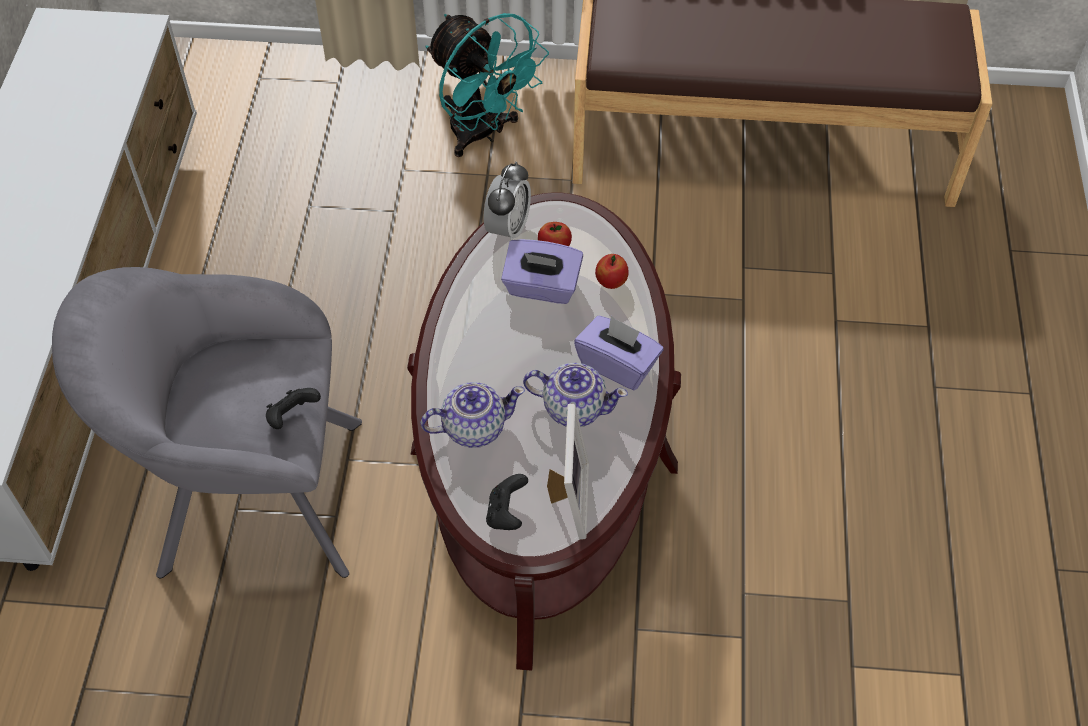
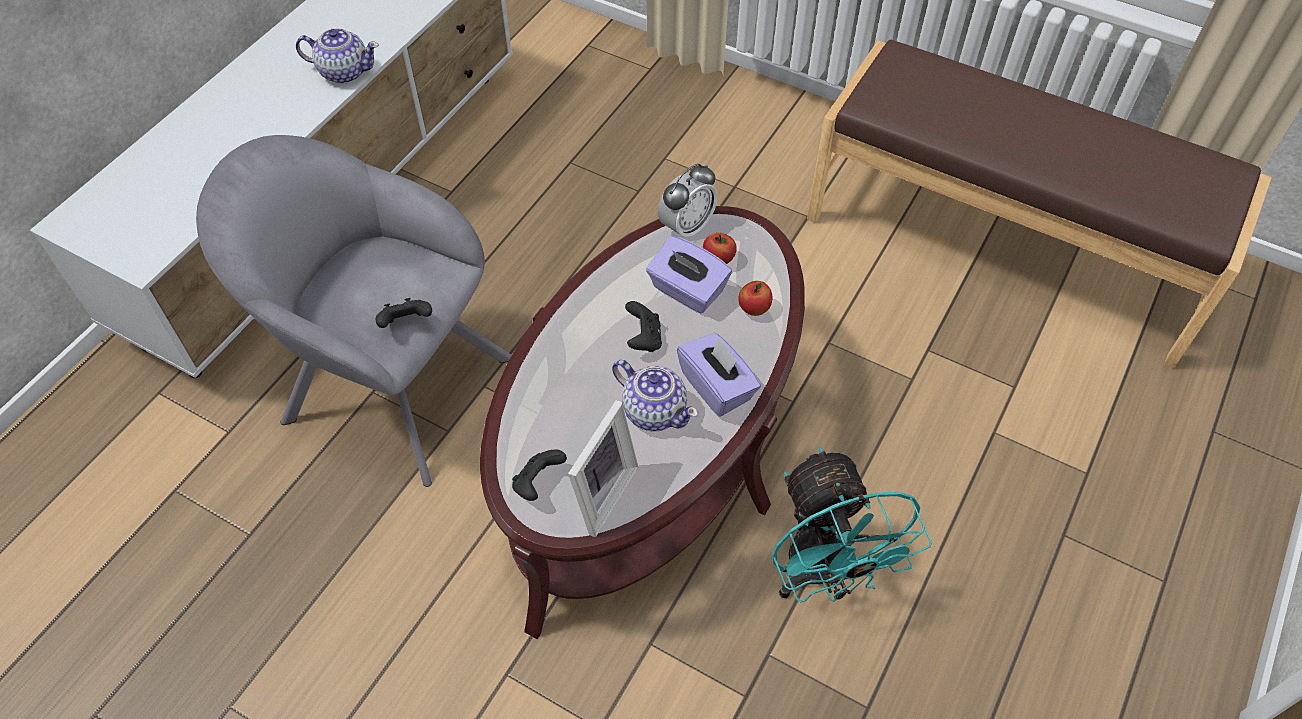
camera: 25 degrees right, 0 degrees up
(473, 427) = (553, 393): teapot -> teapot (344, 71)
(483, 134) = (749, 150): turquoise fan -> turquoise fan (823, 575)
(527, 346) = (643, 339): none -> black game controller

